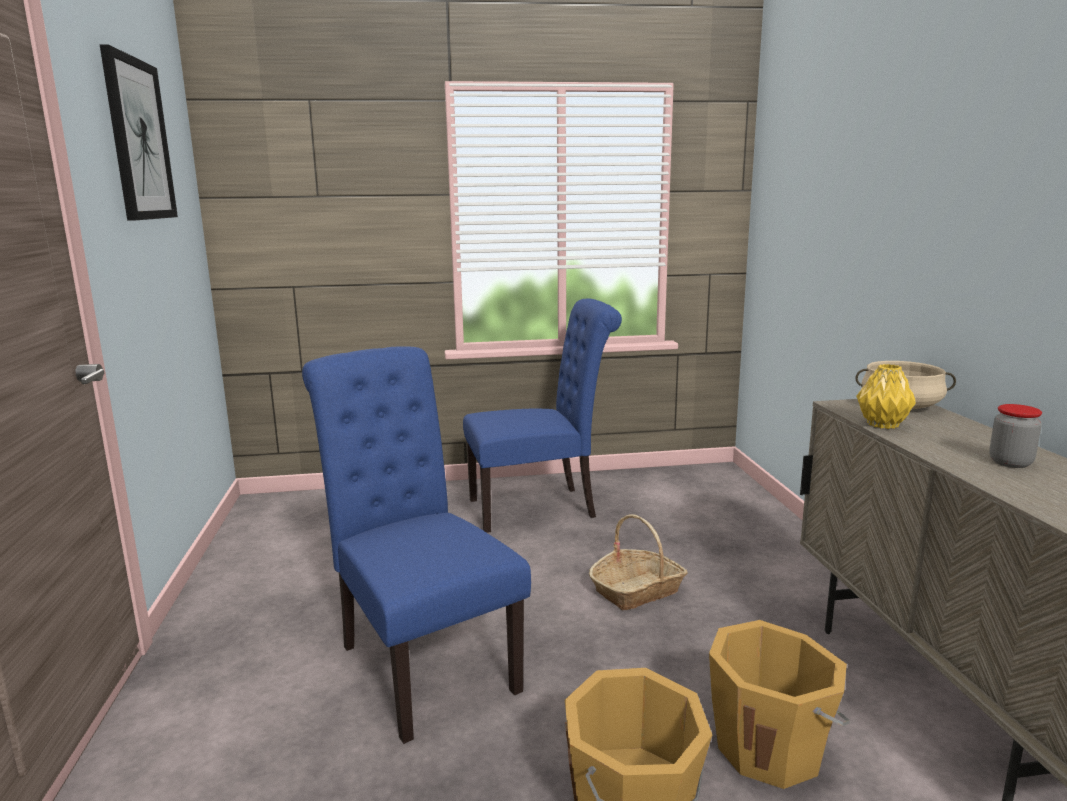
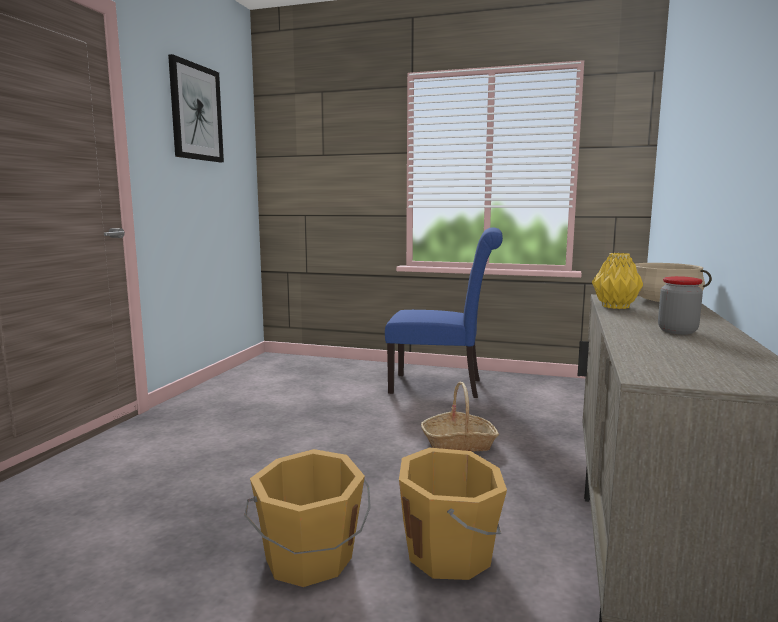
camera: 25 degrees right, 5 degrees down
(420, 662) = (272, 449): blue chair -> none

